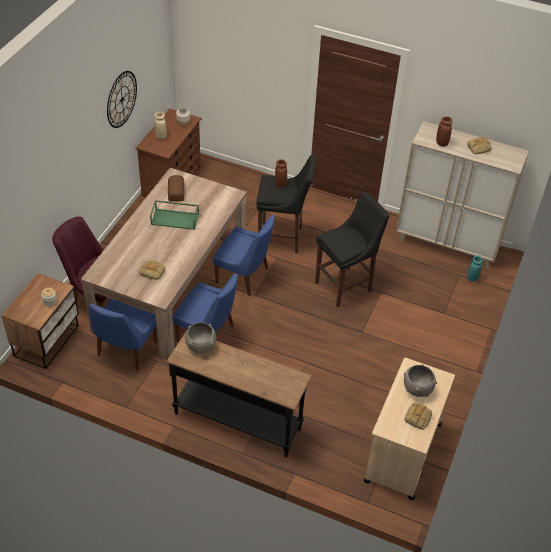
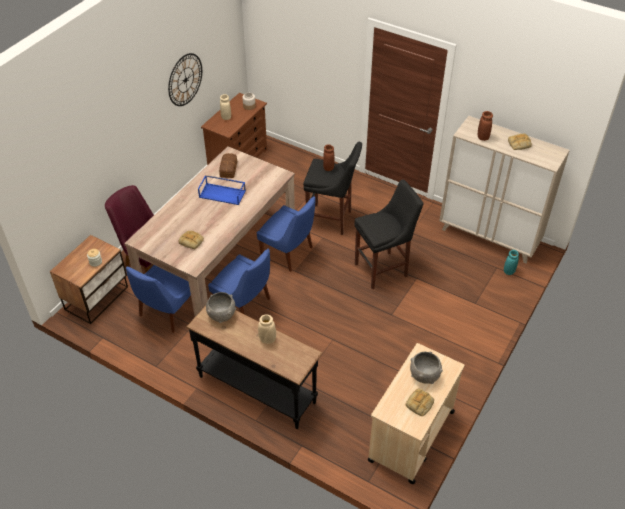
camera: 10 degrees right, 0 degrees up
(175, 219) = (223, 194): green tray -> blue tray
(253, 367) = (267, 339): none -> beige vase

